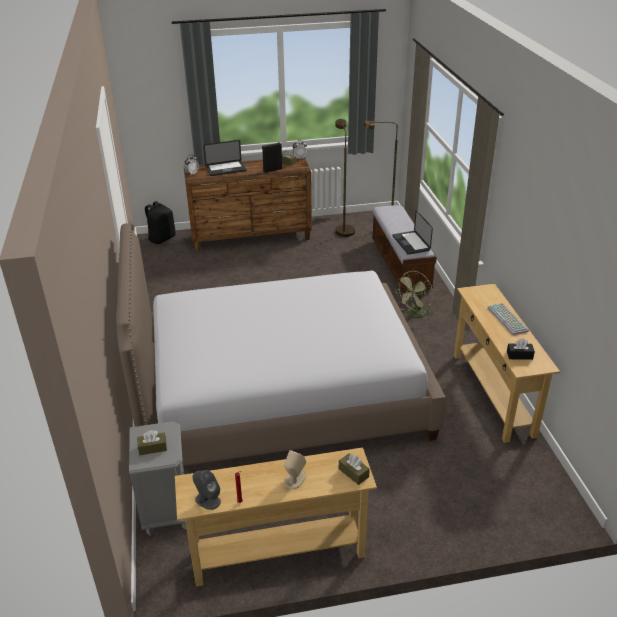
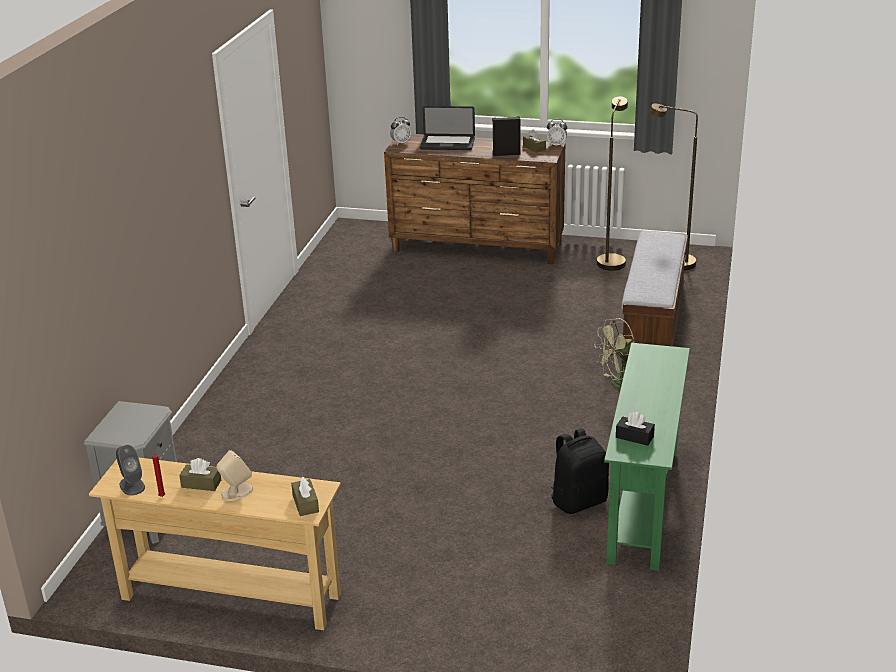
camera: 25 degrees right, 5 degrees down
(152, 448) = (124, 426): brown tissue box -> brown tissue box (201, 484)
(162, 238) = (364, 228): black backpack -> black backpack (579, 501)
(279, 393) = (366, 434): bed -> none
(411, 243) = (649, 285): laptop -> none
(493, 393) = (644, 504): beige console table -> green console table
(508, 319) = (663, 393): keyboard -> none

